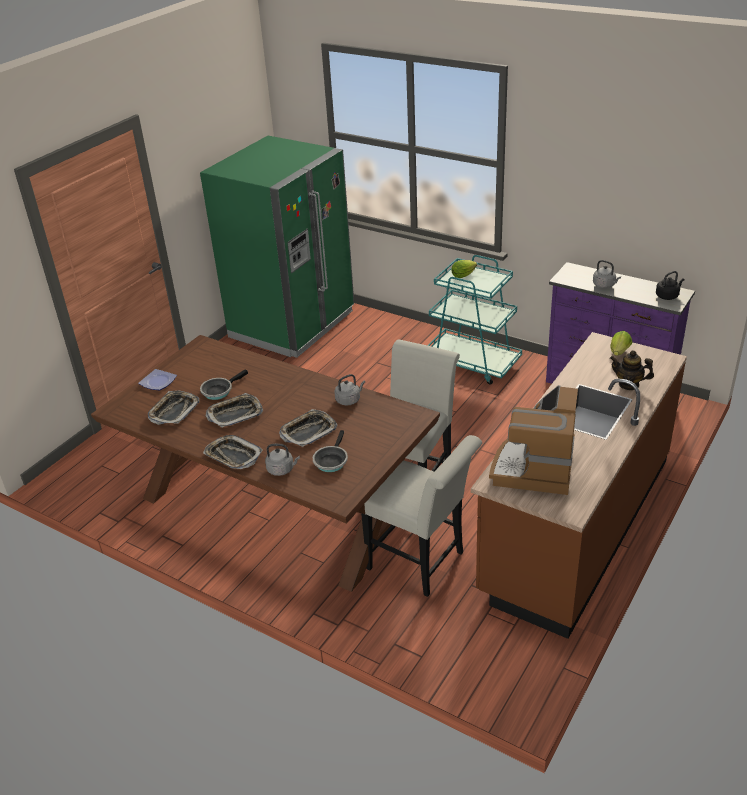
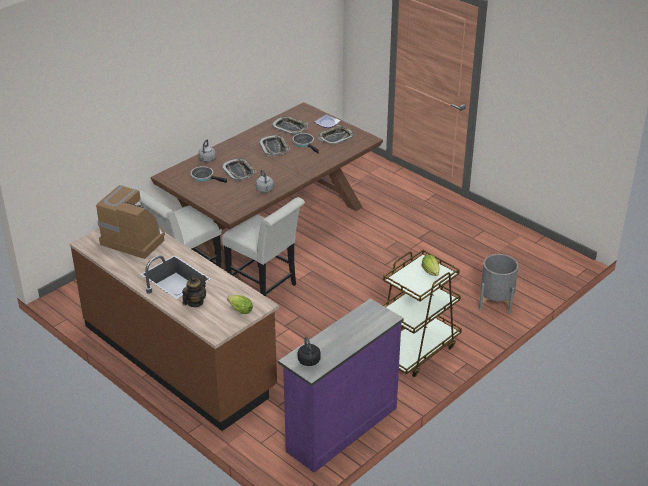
camera: 100 degrees right, 0 degrees up
(233, 456) = (230, 145): tray -> tray (336, 137)
(292, 324) = (516, 254): green fridge -> none
(377, 328) = (496, 301): none -> grey planter
(472, 363) = (416, 350): turquoise cart -> brown cart
(605, 285) = (347, 328): grey kettle -> none

